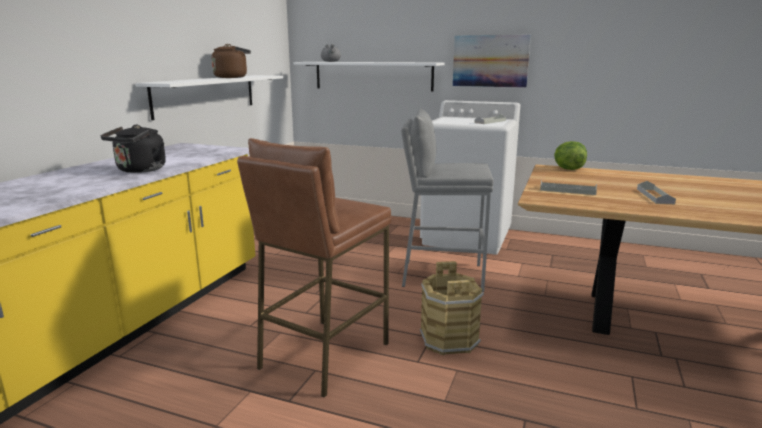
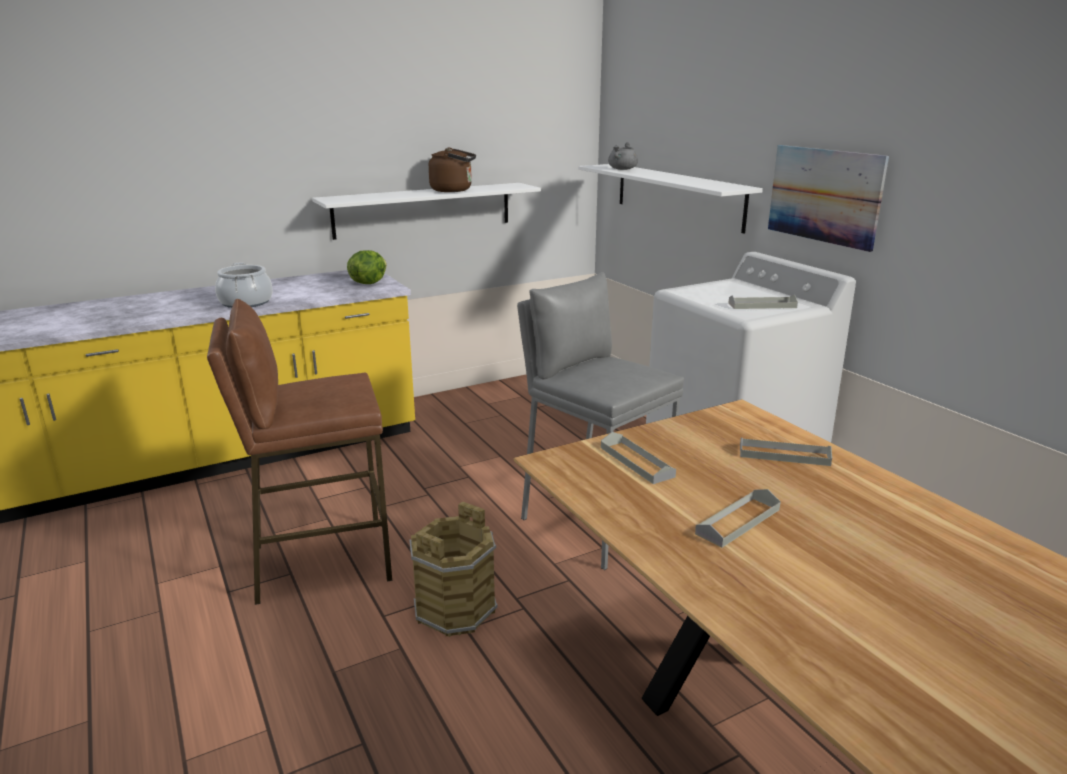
camera: 40 degrees right, 5 degrees up
(139, 170) = (246, 302): black kettle -> cooking pot
(568, 169) = (763, 423): lettuce -> lettuce (368, 283)
(604, 176) = (784, 455): none -> grey tray

